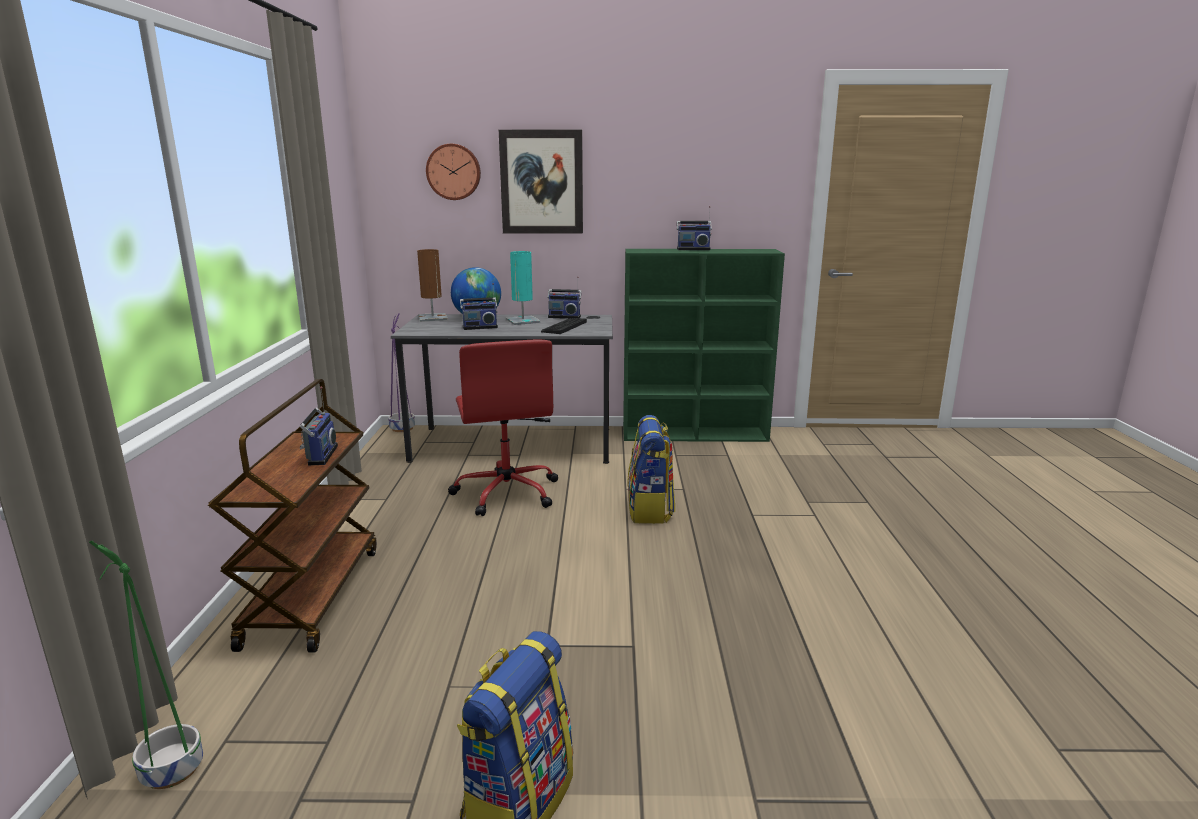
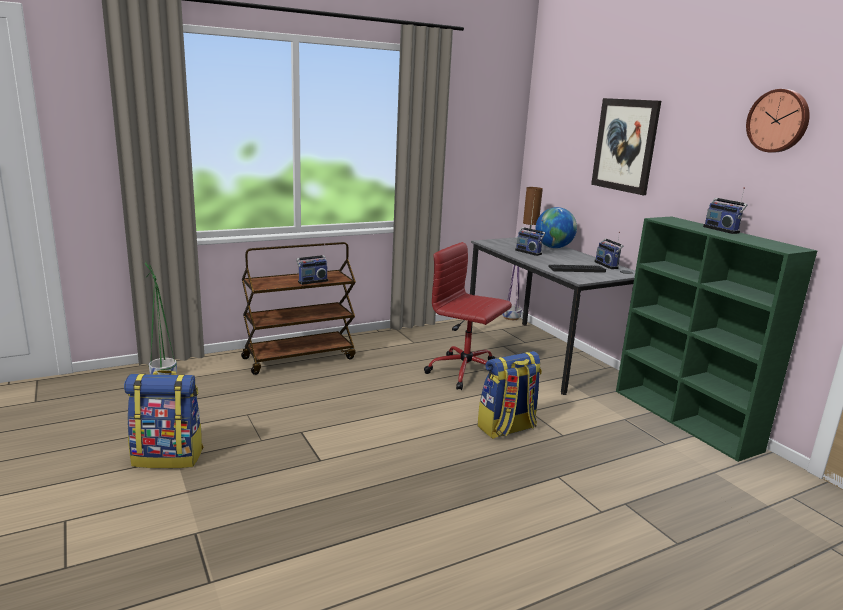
camera: 60 degrees right, 0 degrees up
(454, 172) = (574, 130): wall clock -> wall clock (778, 121)
(507, 492) = (466, 372): red office chair -> red office chair turned 75 degrees clockwise
(523, 321) = (569, 258): turquoise table lamp -> none

